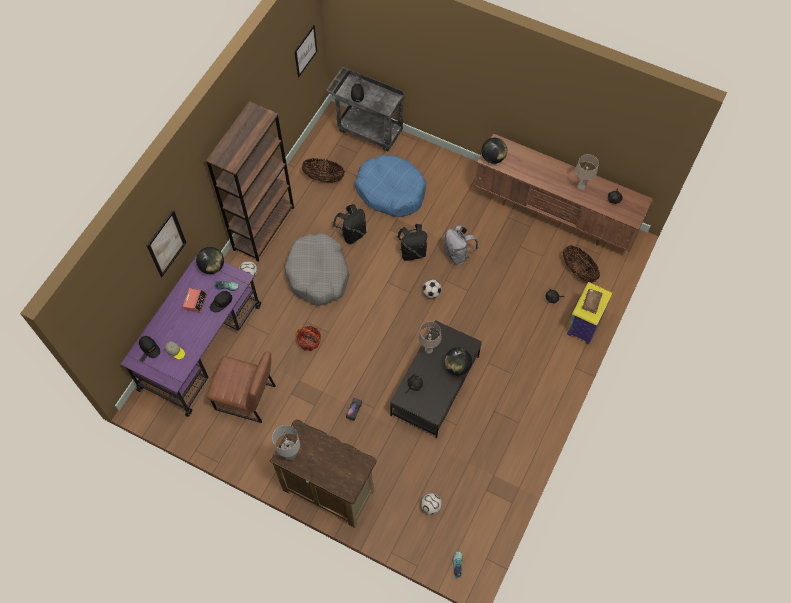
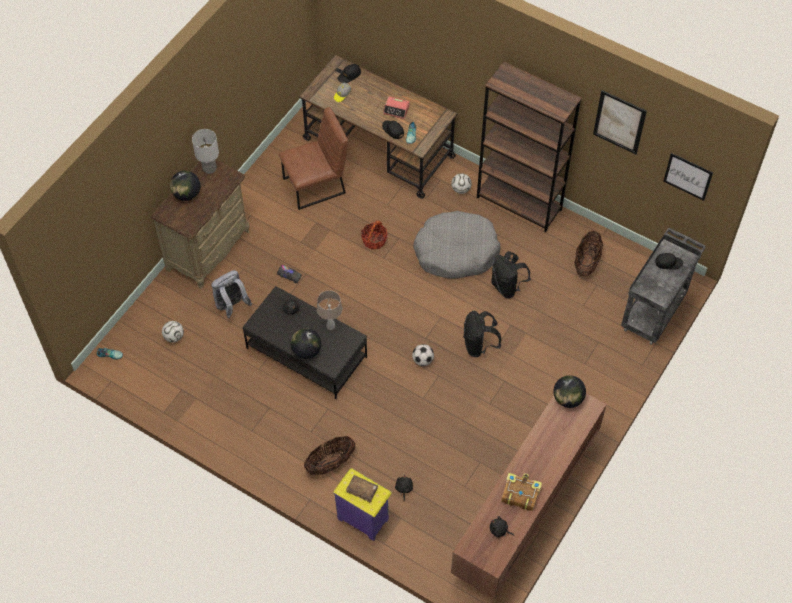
camera: 95 degrees right, 5 degrees down
(166, 243) = (431, 55): picture -> picture (619, 122)
(200, 347) = (378, 148): purple desk -> brown desk
(212, 267) = (436, 123): globe -> globe (187, 194)
(247, 398) = (316, 185): brown chair -> brown chair turned 135 degrees counterclockwise
(391, 191) = (566, 330): blue dog bed -> none
(458, 254) = (472, 392): grey backpack -> grey backpack (231, 306)
(578, 271) = (439, 524): basket -> basket (330, 463)
(581, 187) = (520, 494): beige table lamp -> book

